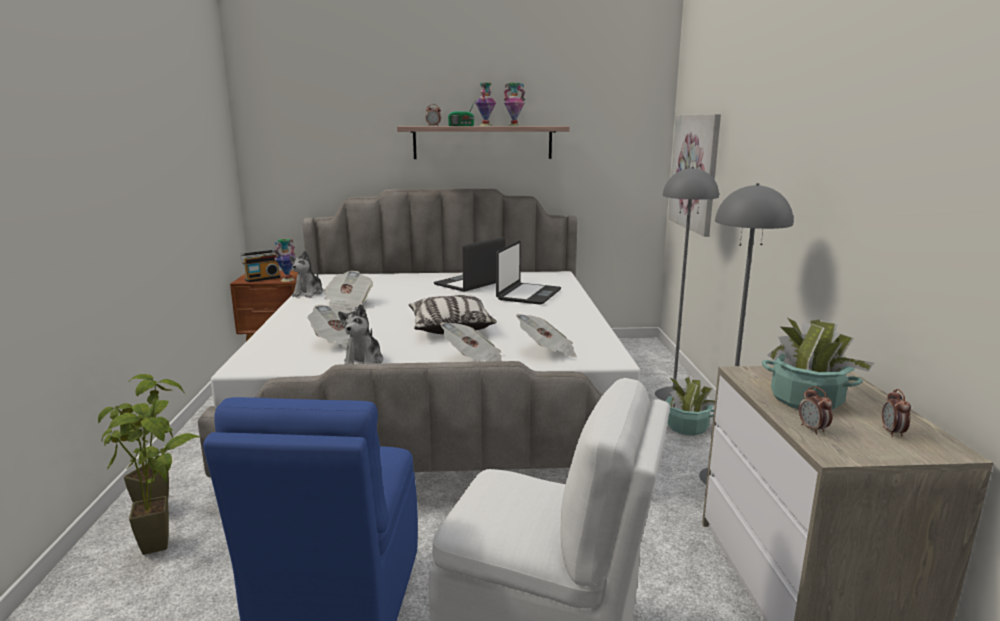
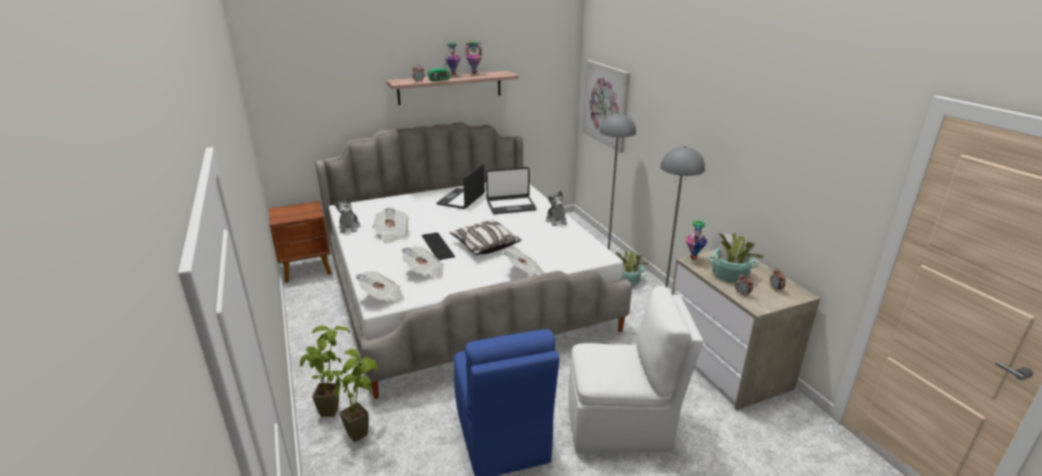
camera: 20 degrees left, 10 degrees up
(262, 278) = (291, 216): radio -> none
(287, 280) = (315, 214): vase -> vase (693, 260)
(363, 361) = (455, 286): plush toy -> plush toy (556, 220)
(387, 320) = (436, 246): none -> keyboard
(528, 295) = (511, 206): laptop -> laptop turned 75 degrees clockwise
(547, 351) = (562, 256): newspaper -> newspaper (382, 297)

